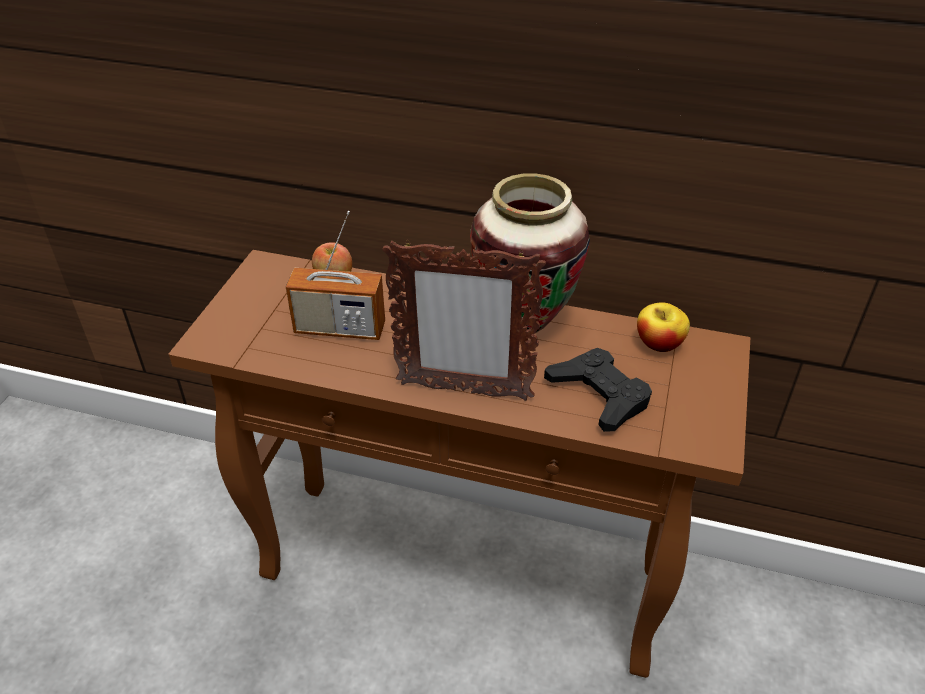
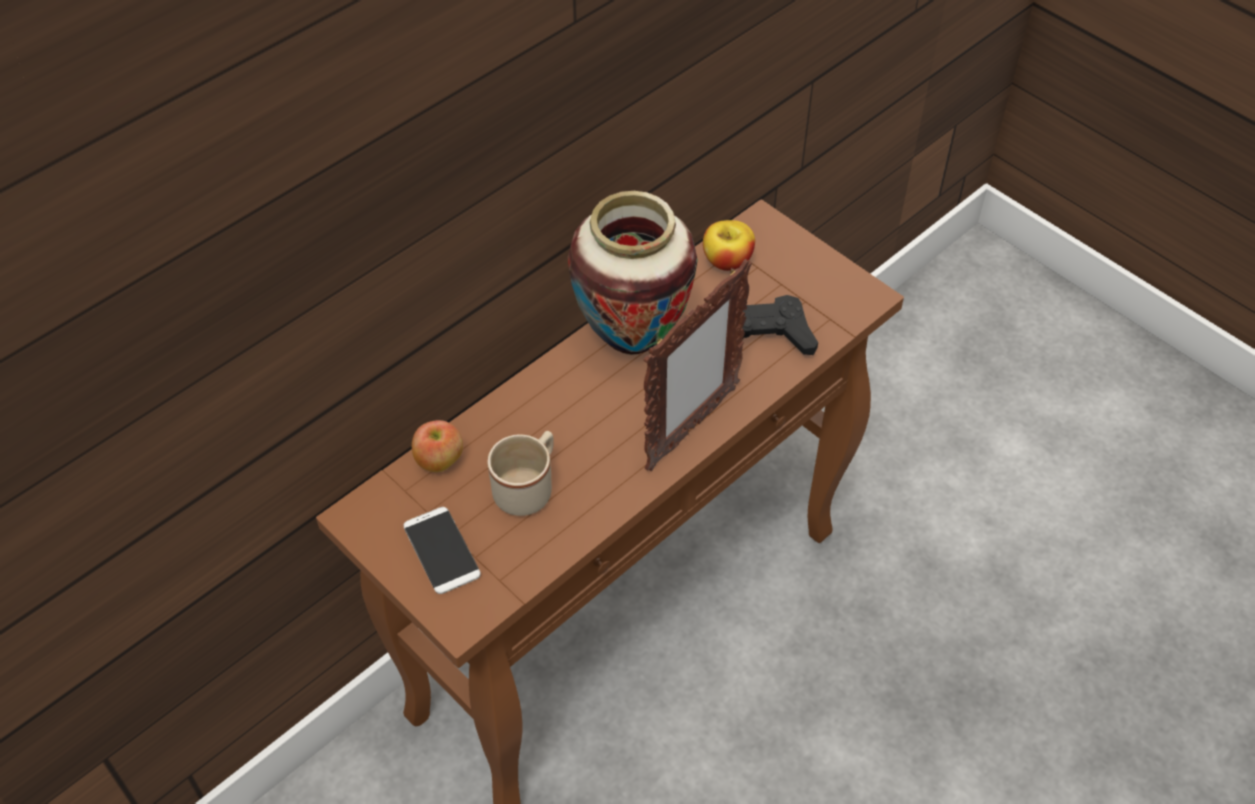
camera: 60 degrees left, 10 degrees up
(257, 310) = (441, 551): none -> phone
(340, 328) = (528, 488): radio -> beige mug

